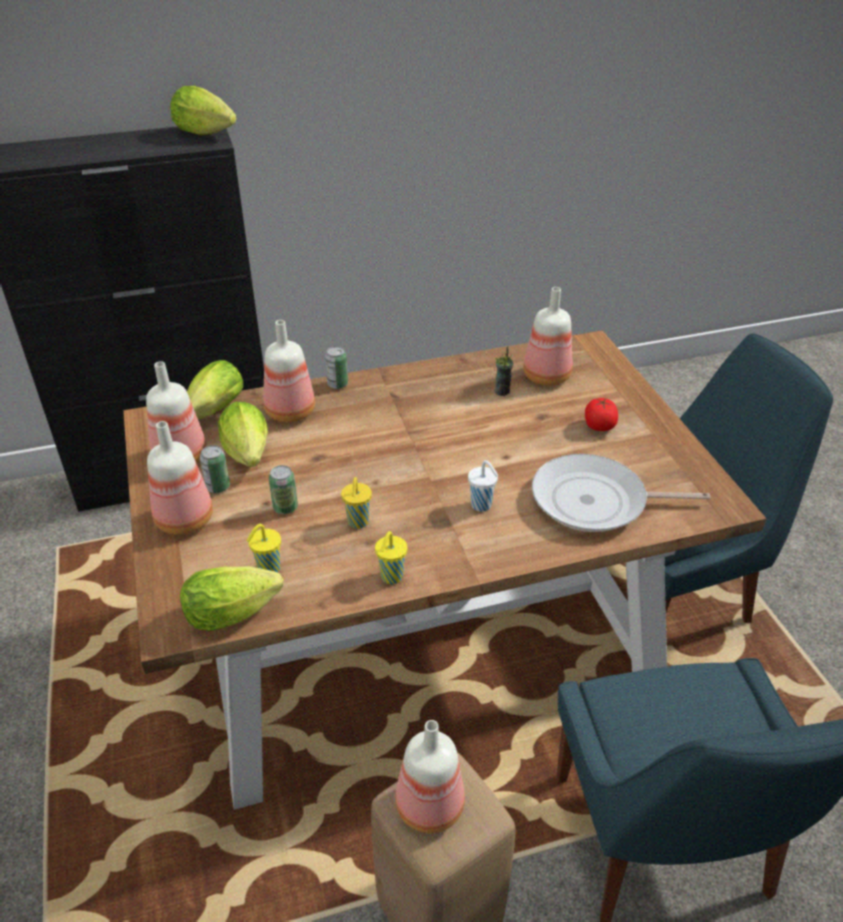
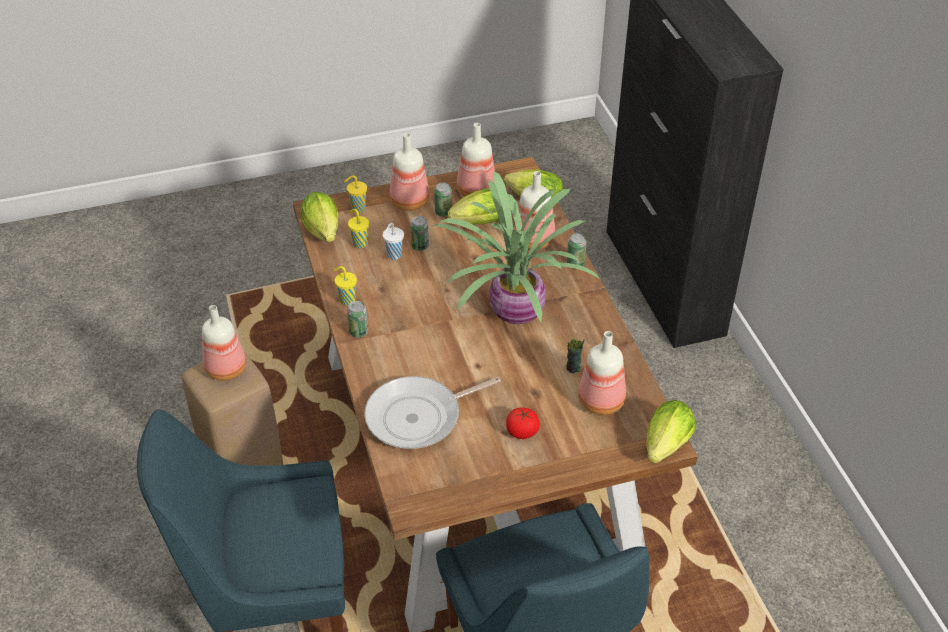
camera: 90 degrees right, 5 degrees up
(208, 134) = (746, 64): lettuce -> lettuce (664, 448)
(358, 523) = (402, 282): yellow cup -> yellow cup (357, 208)
(413, 428) = (515, 310): none -> potted plant
(455, 561) = (358, 332): none -> can
(482, 506) = (417, 348): white cup -> white cup (393, 255)
(595, 502) = (419, 417): frying pan -> frying pan turned 120 degrees counterclockwise

